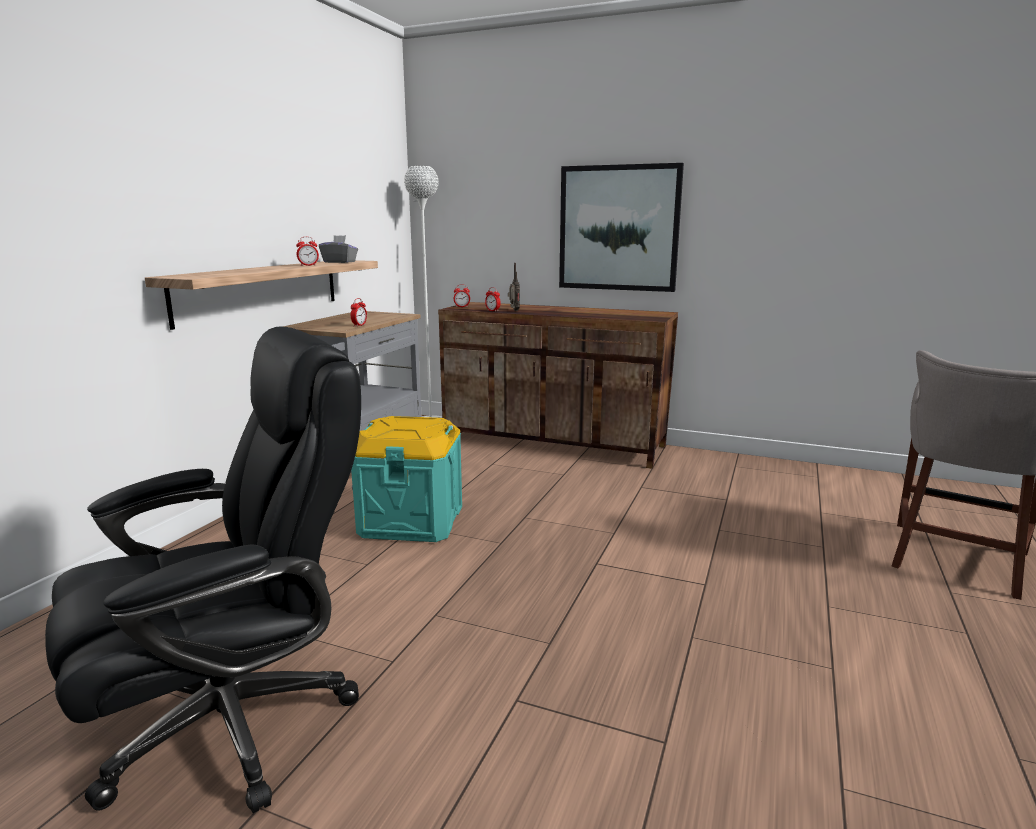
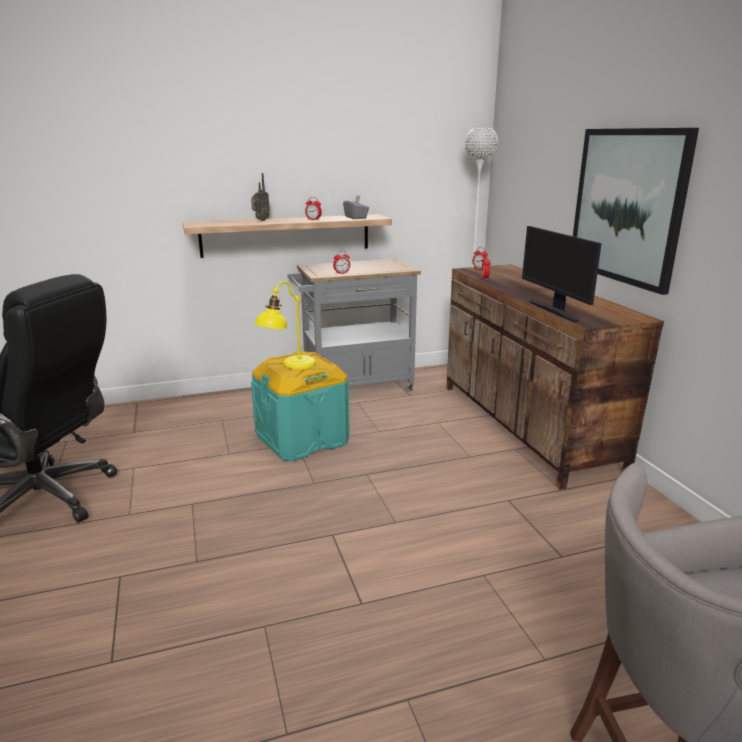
camera: 50 degrees right, 5 degrees up
(406, 431) = (288, 367): none -> yellow table lamp
(513, 310) = (503, 282): radio -> radio (260, 220)
(613, 318) = (554, 311): none -> monitor

